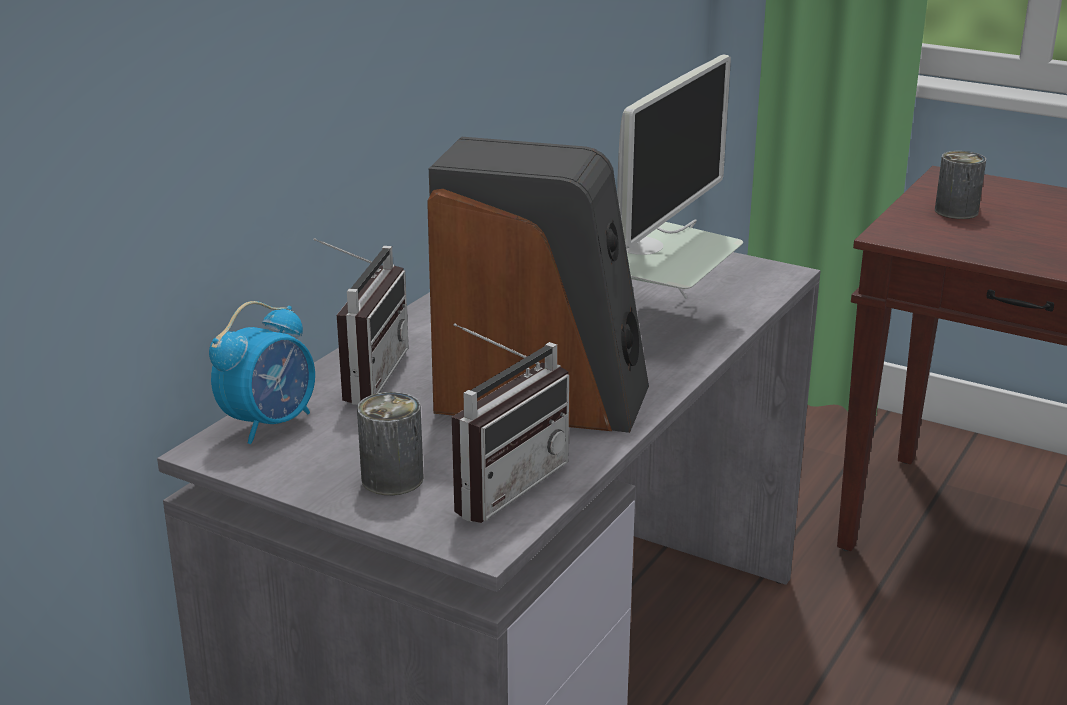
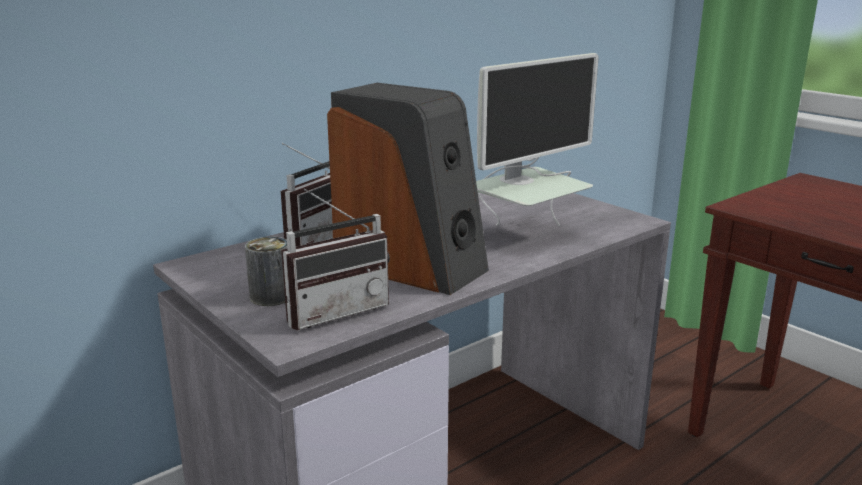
camera: 20 degrees right, 5 degrees down
(270, 423) = (233, 256): alarm clock -> none
(956, 211) = (798, 198): can -> none

